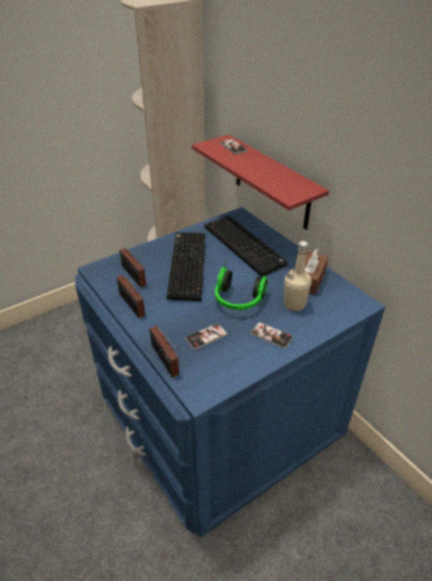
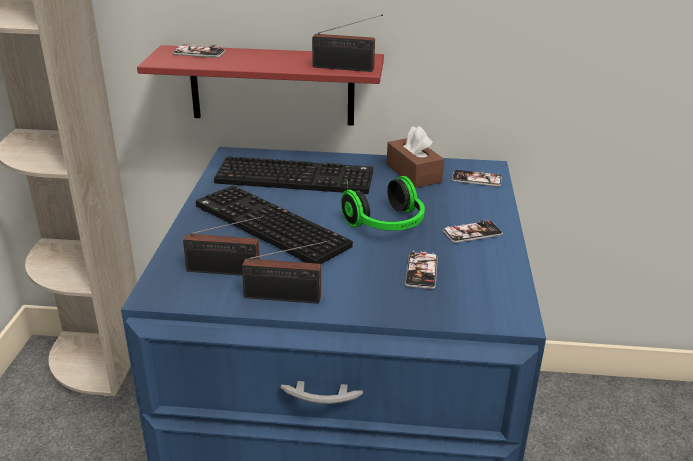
camera: 50 degrees left, 10 degrees down
(165, 361) = (429, 318): radio -> radio (346, 68)
(294, 304) = (440, 198): beige bottle -> none
(339, 306) = (476, 179): none -> phone

